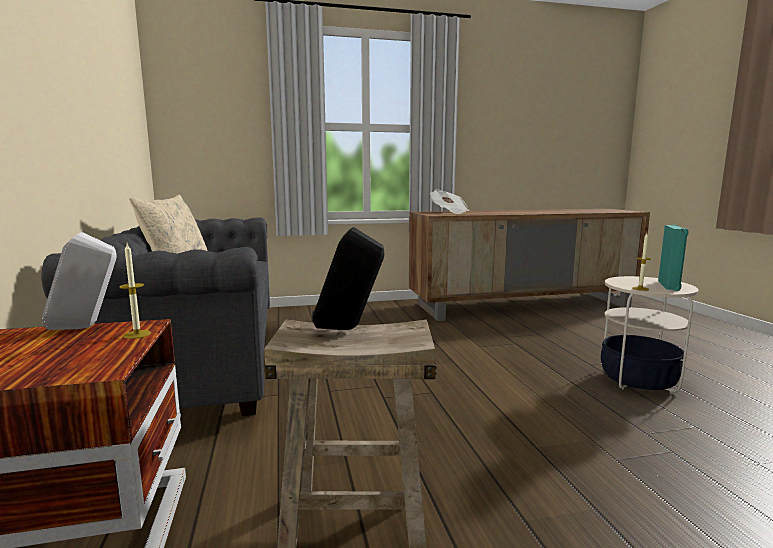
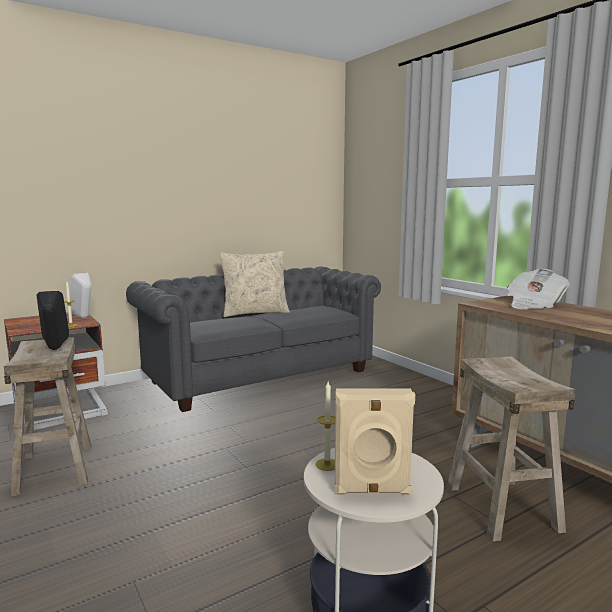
camera: 70 degrees right, 0 degrees up
(521, 330) = (503, 507): none -> beige stool
(669, 286) = (372, 491): turquoise speaker -> beige speaker

